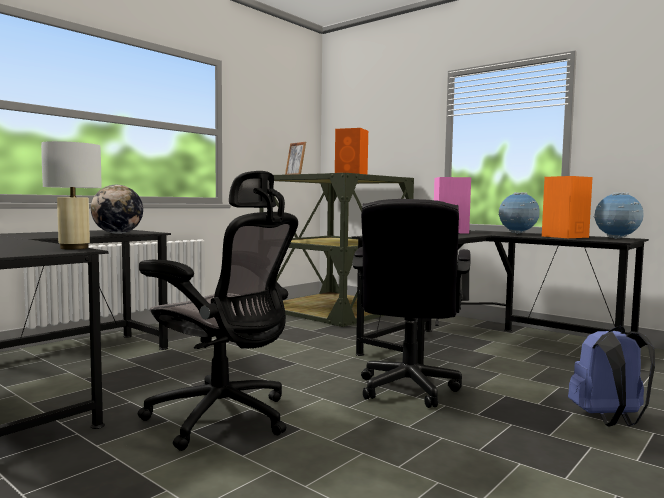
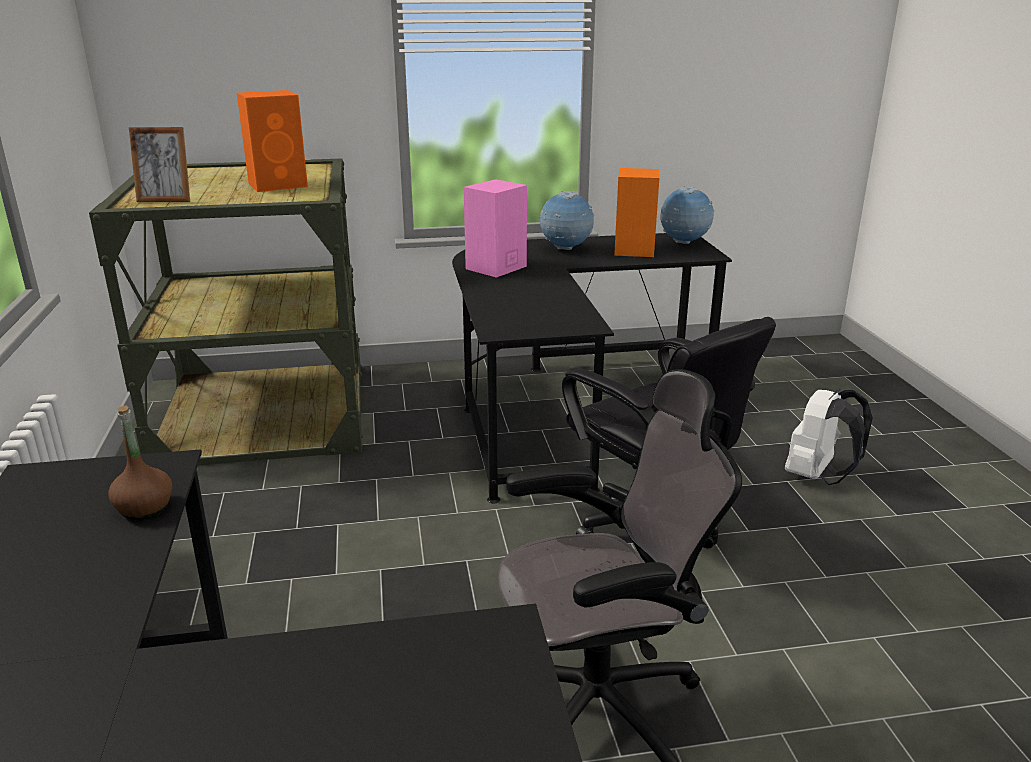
camera: 50 degrees left, 20 degrees up
(75, 248) = (460, 629): white table lamp -> none
(118, 233) = (144, 508): globe -> brown bottle
(609, 420) = (817, 476): blue backpack -> white backpack

